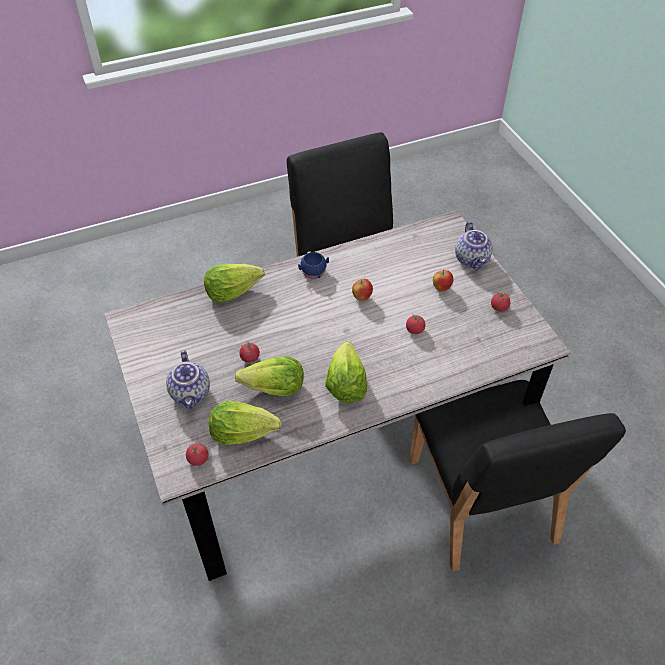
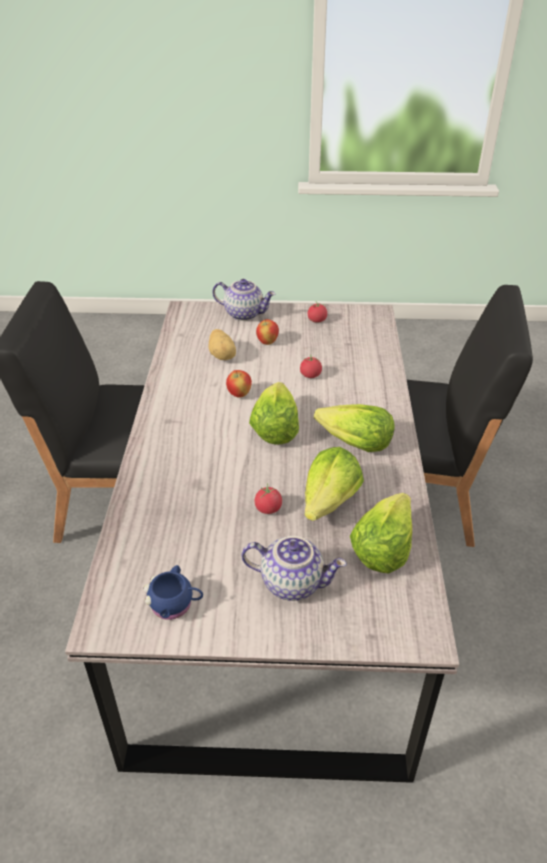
camera: 65 degrees left, 10 degrees down
(198, 459) = (406, 604): tomato -> none
(232, 291) = (142, 493): lettuce -> lettuce (274, 428)
(314, 273) = (172, 417): blue mug -> blue mug (175, 604)
(404, 269) = (222, 355): none -> potato

